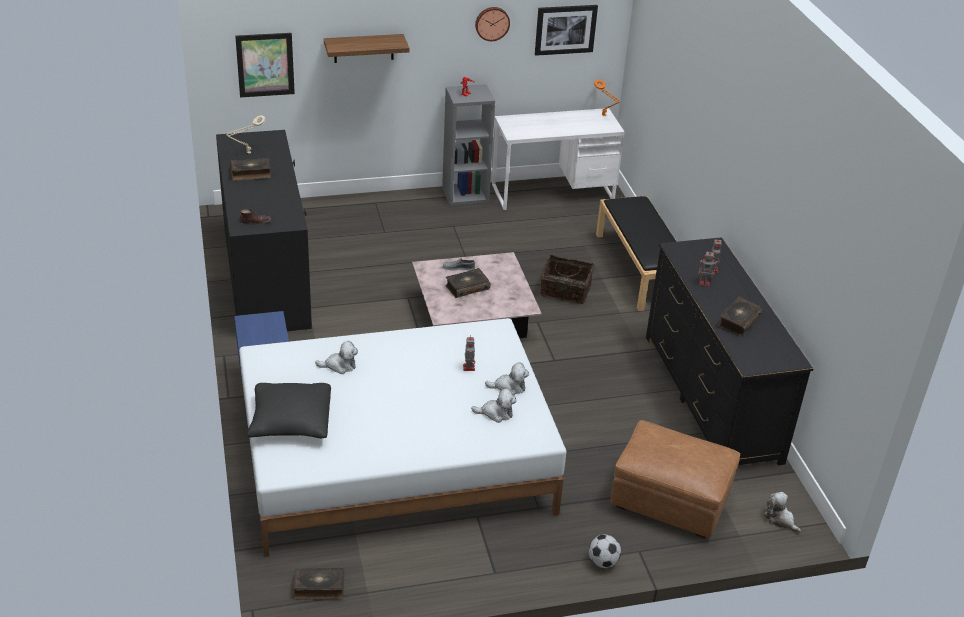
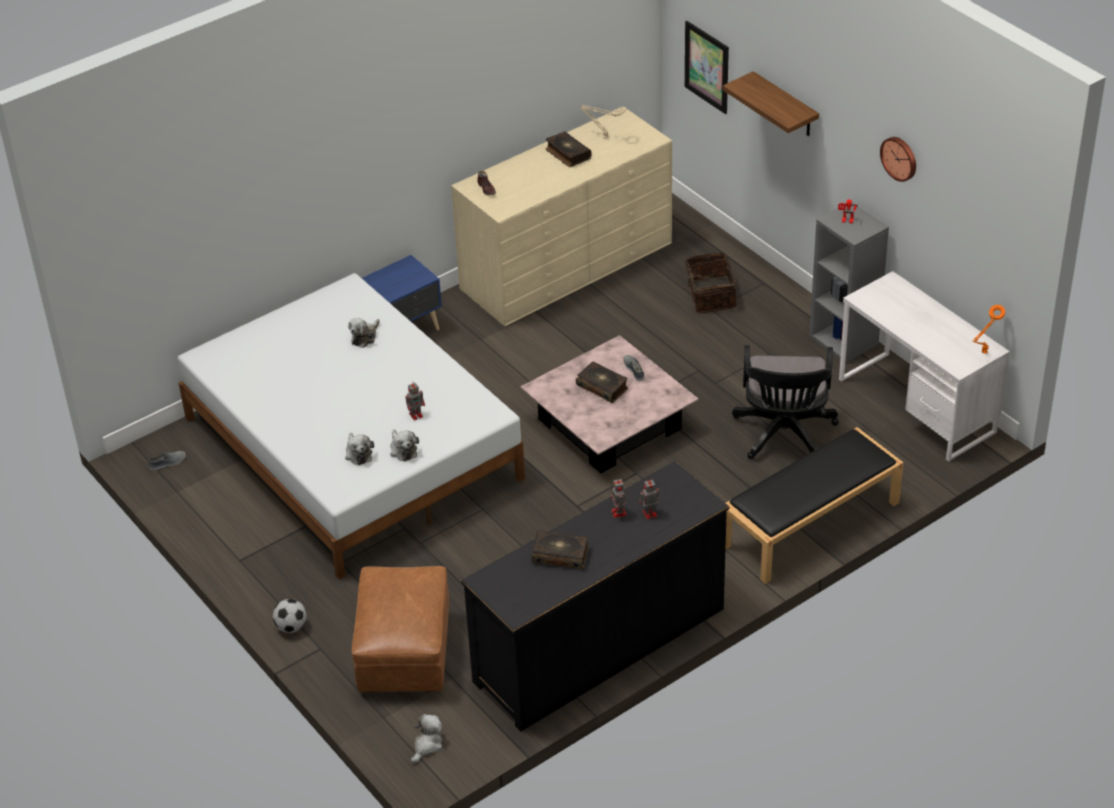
camera: 70 degrees right, 5 degrees up
(266, 276) = (567, 265): black dresser -> beige dresser
(291, 421) = (271, 338): black pillow -> none
(319, 588) = (167, 462): book -> grey shoe
(339, 366) = (364, 337): plush toy -> plush toy turned 60 degrees clockwise
(544, 249) = (784, 436): none -> black office chair
(565, 29) = (972, 217): picture -> none
(565, 291) = (711, 477): basket -> basket (709, 296)

